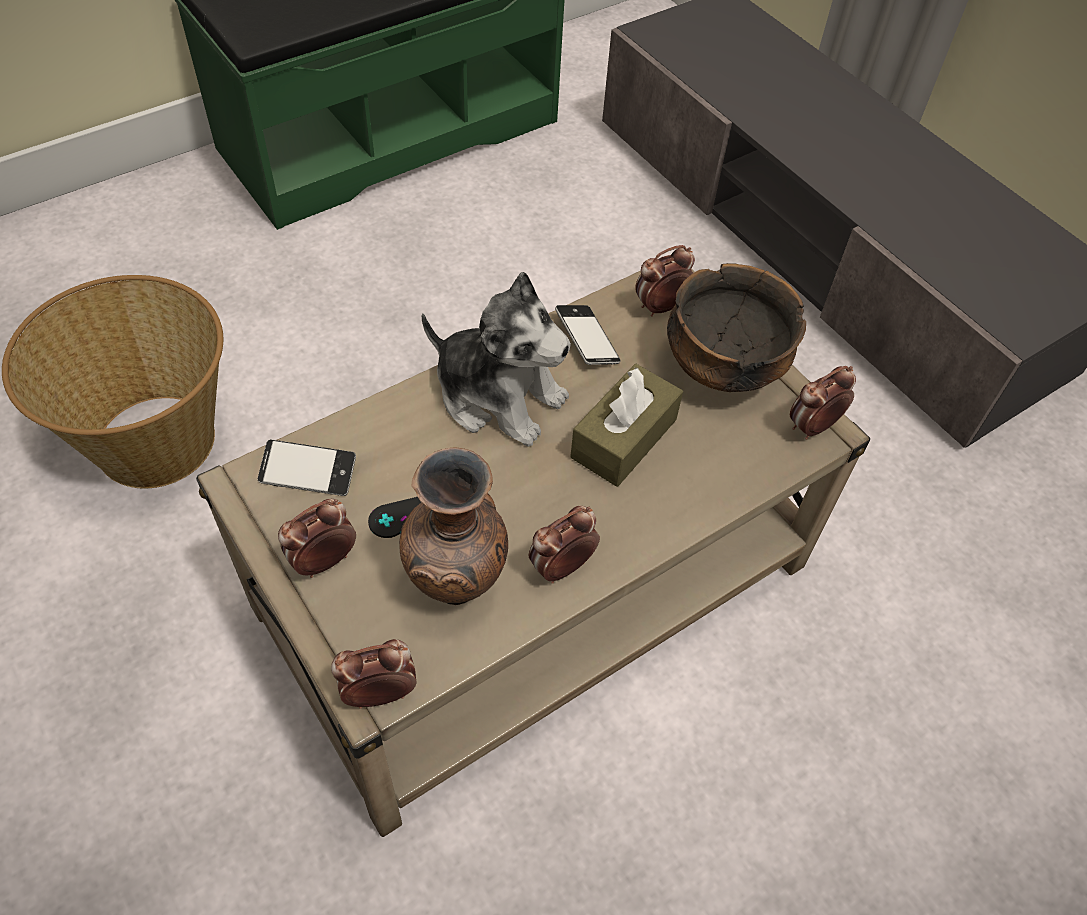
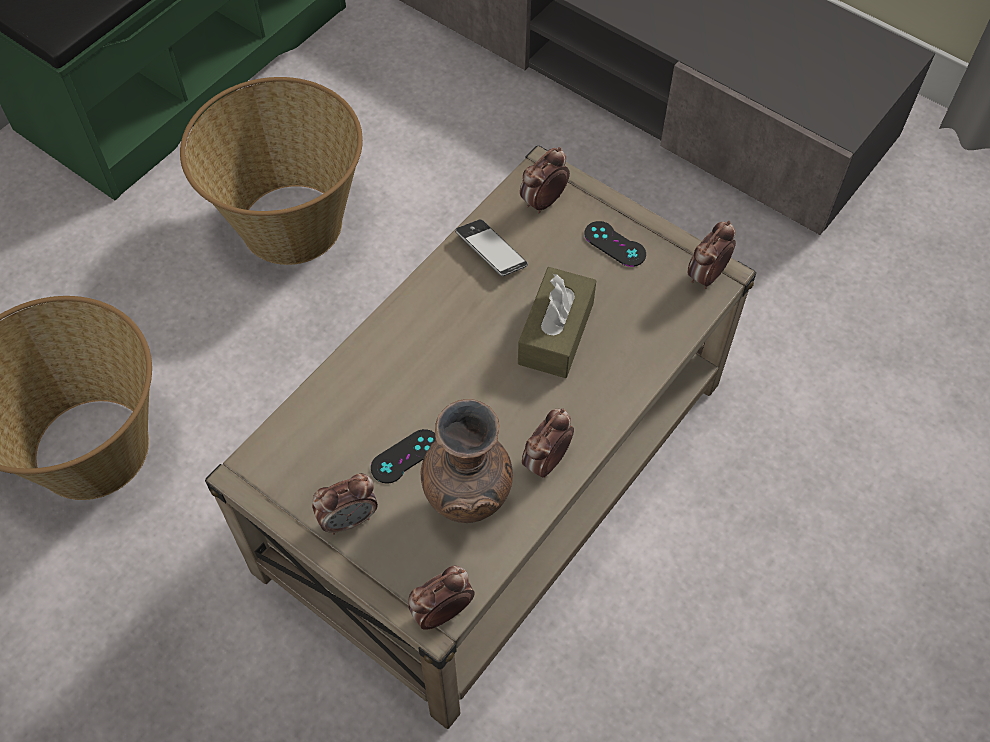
camera: 15 degrees left, 5 degrees up
(308, 472) = (301, 446): phone -> none
(323, 561) = (349, 519): alarm clock -> alarm clock turned 150 degrees counterclockwise
(428, 291) = (290, 223): none -> basket
(499, 396) = (436, 327): plush toy -> none
(721, 368) = (615, 244): bowl -> black game controller

